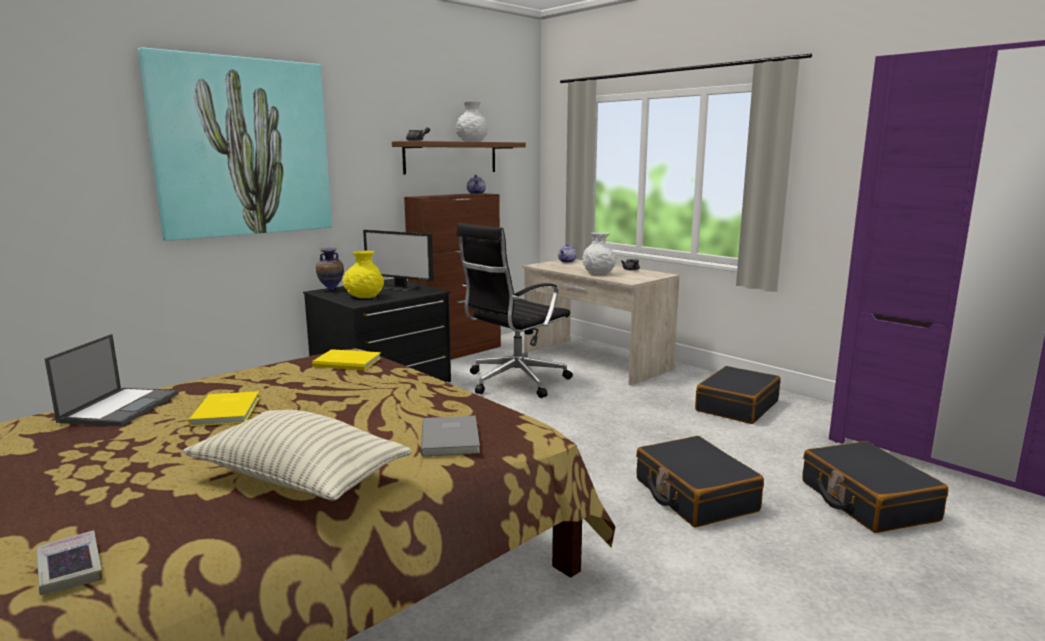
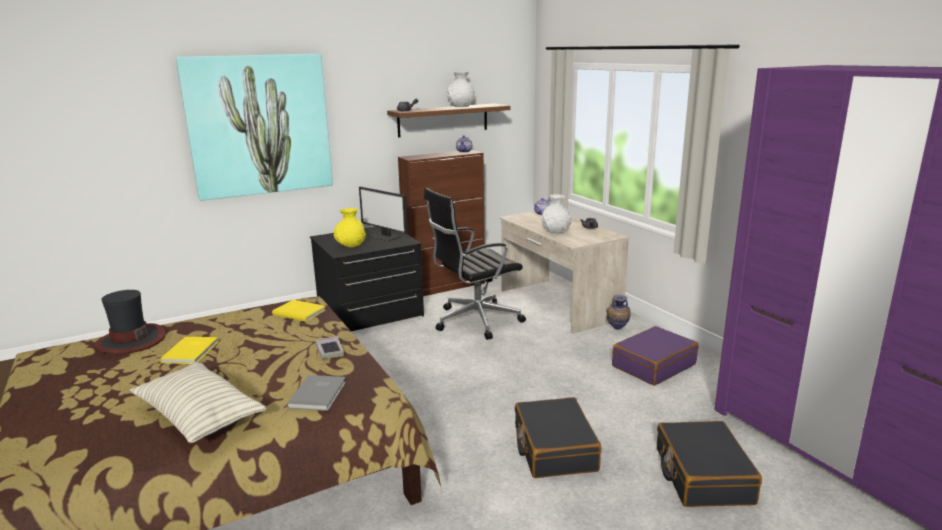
camera: 15 degrees right, 5 degrees up
(70, 569) = (38, 466): book -> book (329, 350)
(121, 407) = (130, 341): laptop -> hat
(331, 290) = (331, 236): vase -> vase (617, 330)
(736, 406) = (653, 365): black suitcase -> purple suitcase

